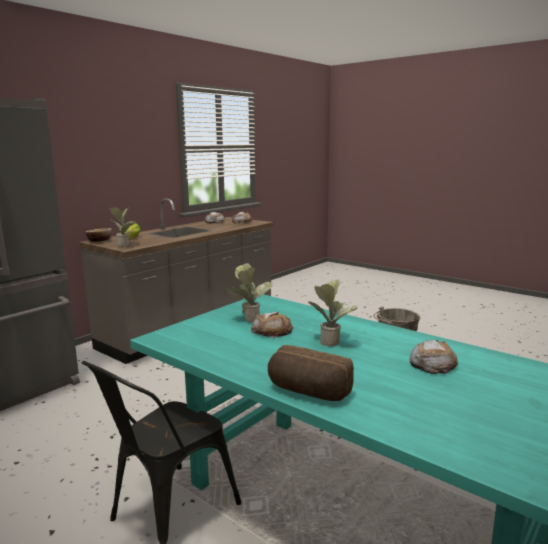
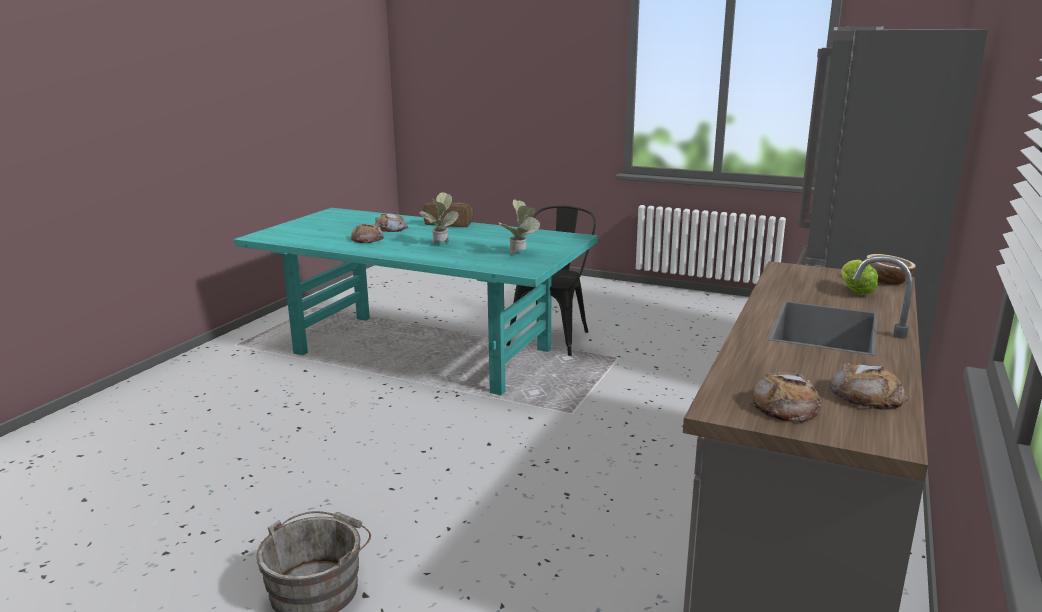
camera: 165 degrees right, 5 degrees up
(125, 245) = (811, 274): potted plant -> none
(272, 330) = (491, 247): bread -> bread (390, 228)

